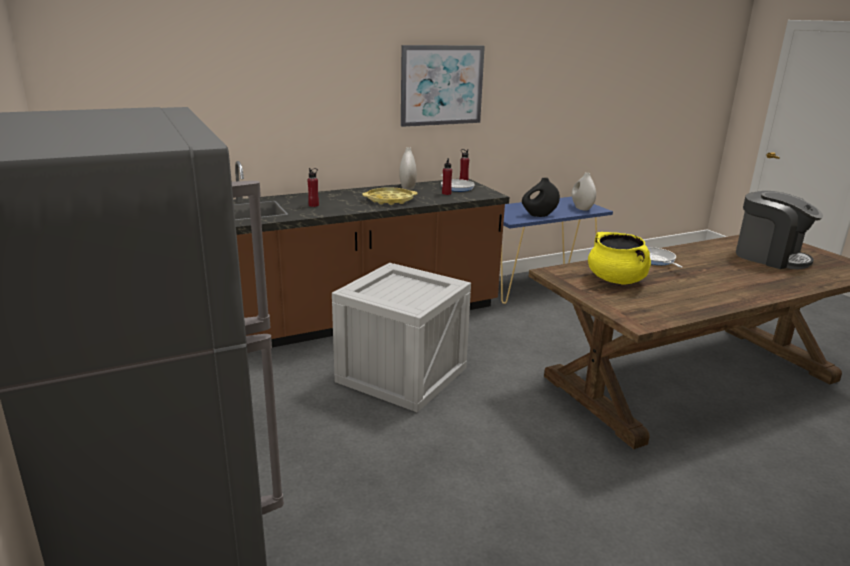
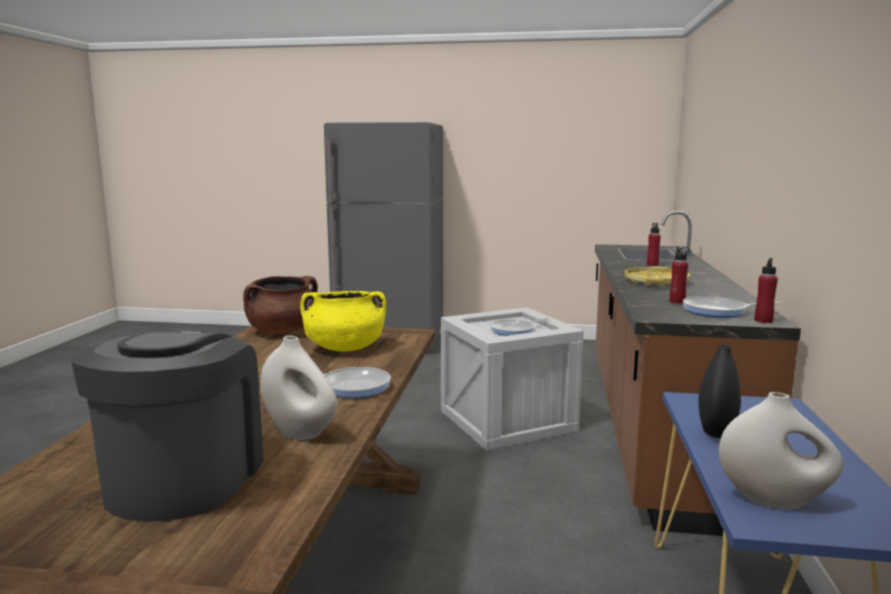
camera: 125 degrees right, 10 degrees down
(407, 187) = (724, 294): white vase -> white vase (300, 432)
(408, 288) = (514, 330): none -> frying pan
(441, 85) = (805, 139): picture -> none
(632, 312) = (283, 331): none -> brown cooking pot
(770, 257) = (183, 479): coffee machine -> coffee machine turned 105 degrees clockwise

